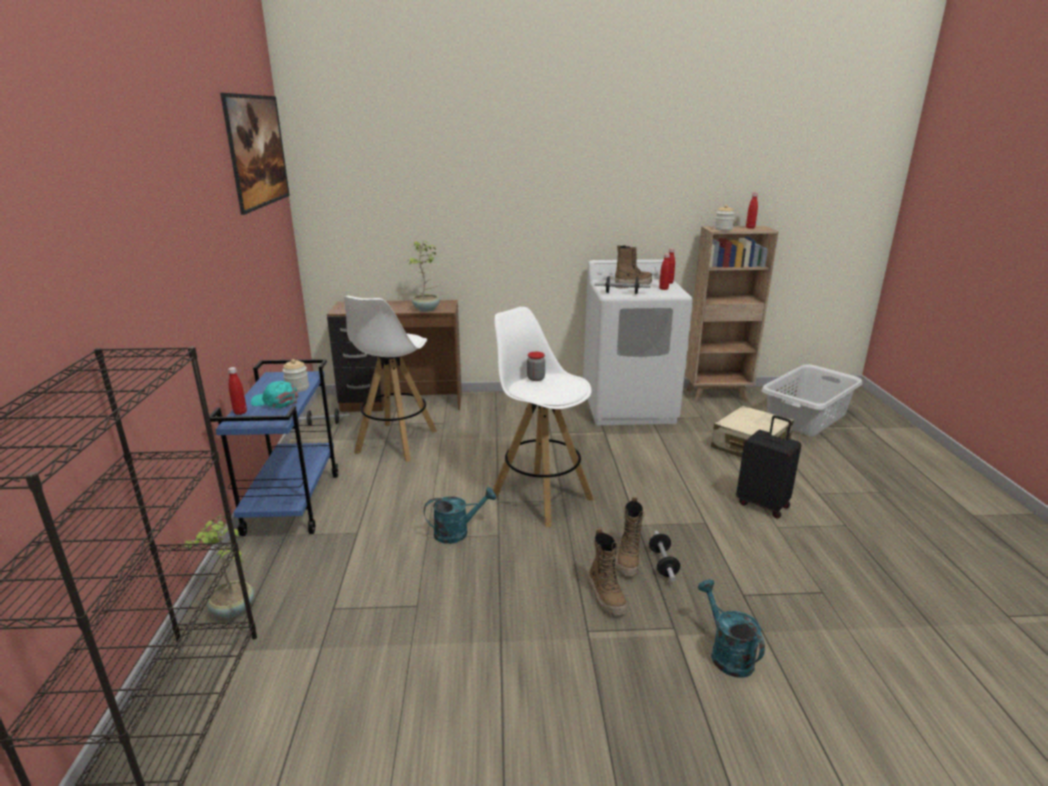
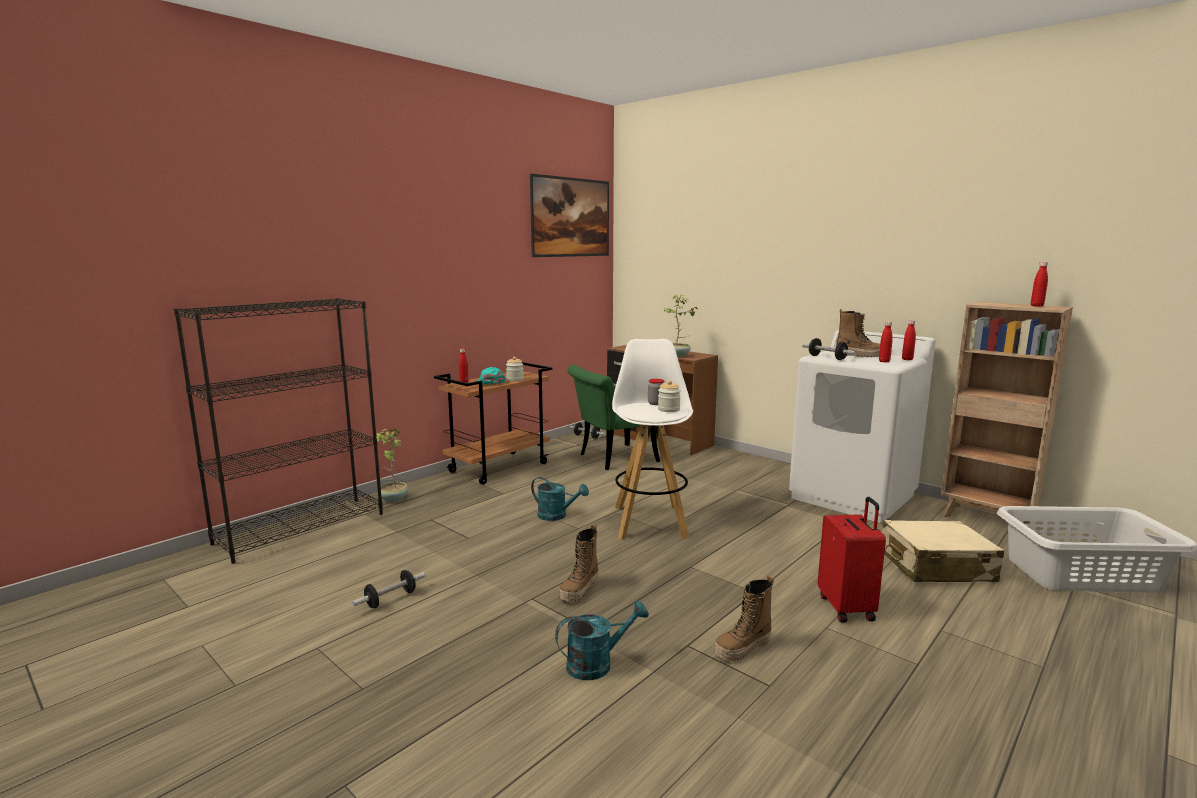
camera: 45 degrees right, 10 degrees down
(292, 503) = (499, 467): blue cart -> brown cart
(396, 442) = (612, 458): white stool -> green chair
(628, 561) = (637, 581): boot -> boot (743, 648)
(663, 563) = (661, 595): dumbbell -> dumbbell (390, 599)
(723, 229) = (991, 304): jar -> jar (668, 409)
(726, 653) = (597, 664): turquoise watering can -> turquoise watering can turned 45 degrees clockwise
(763, 504) = (847, 608): black suitcase -> red suitcase

